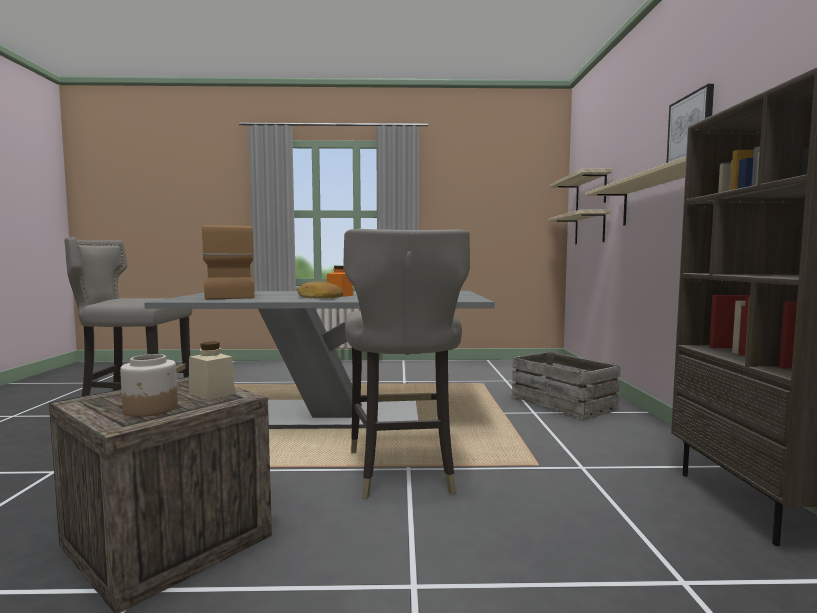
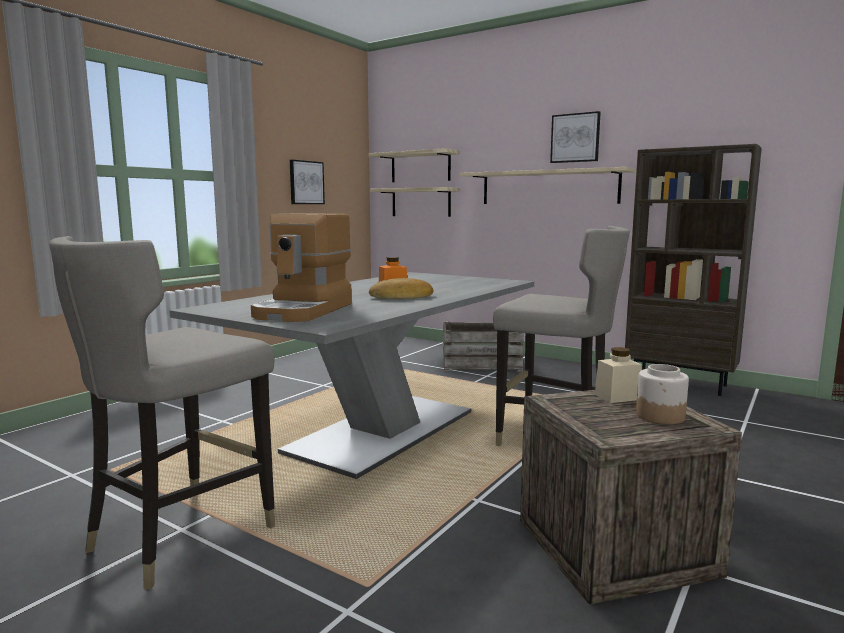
camera: 55 degrees left, 5 degrees up
(230, 296) = (304, 311): coffee machine -> coffee machine turned 90 degrees counterclockwise
(480, 216) = (306, 182): none -> picture

